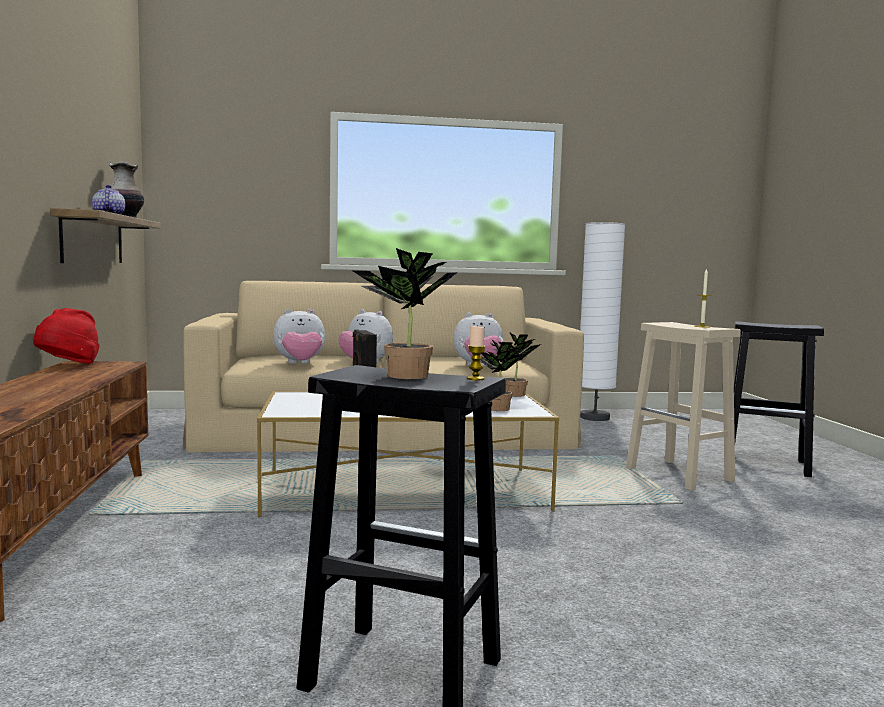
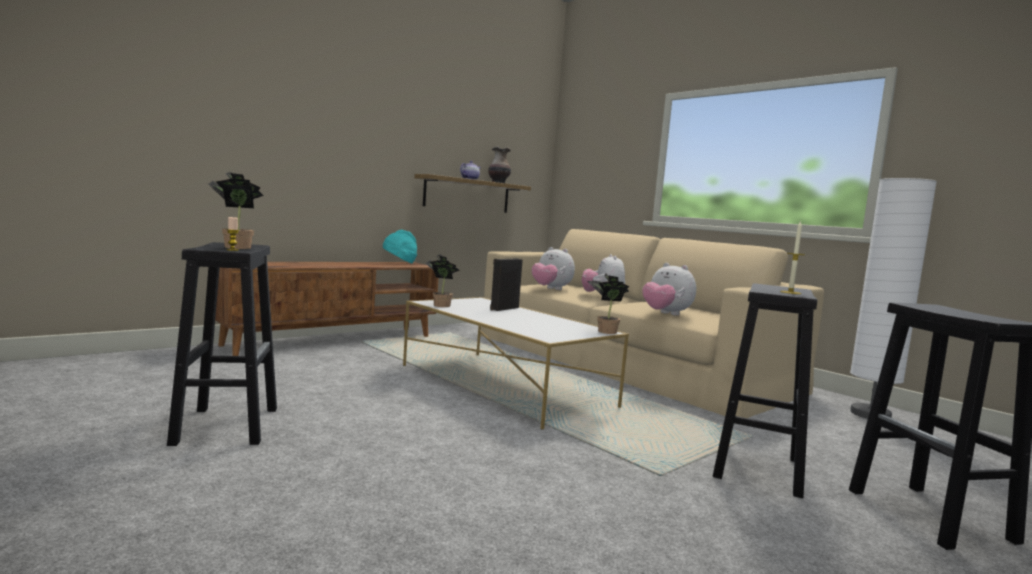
camera: 55 degrees right, 0 degrees up
(68, 365) = (399, 262): red hat -> turquoise hat
(495, 409) = (539, 330): potted plant -> potted plant (439, 305)
(680, 475) = (758, 469): beige stool -> black stool

